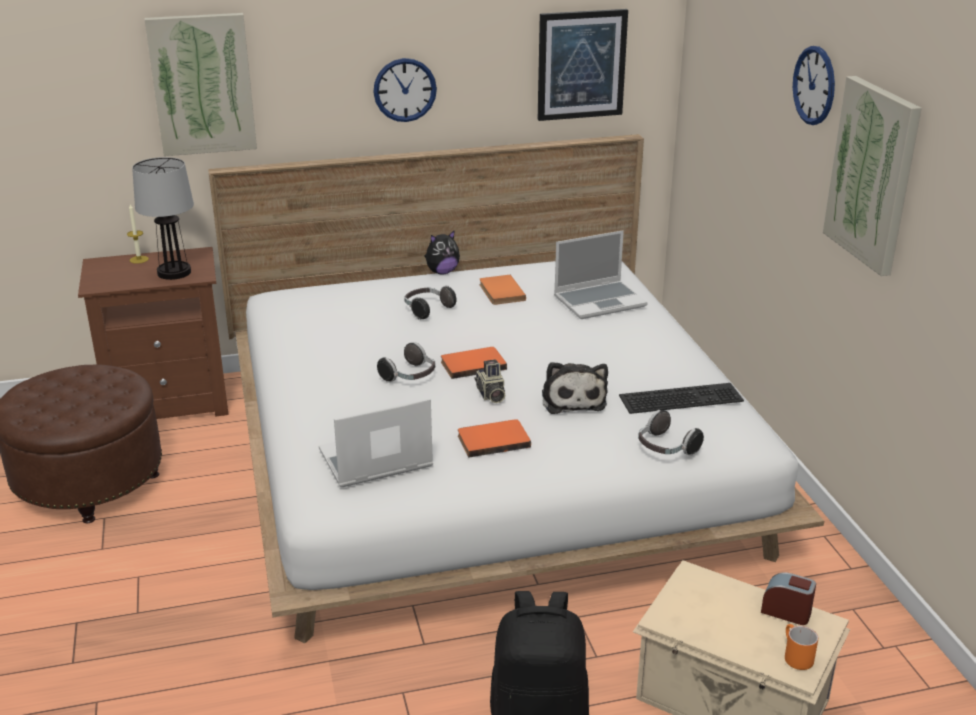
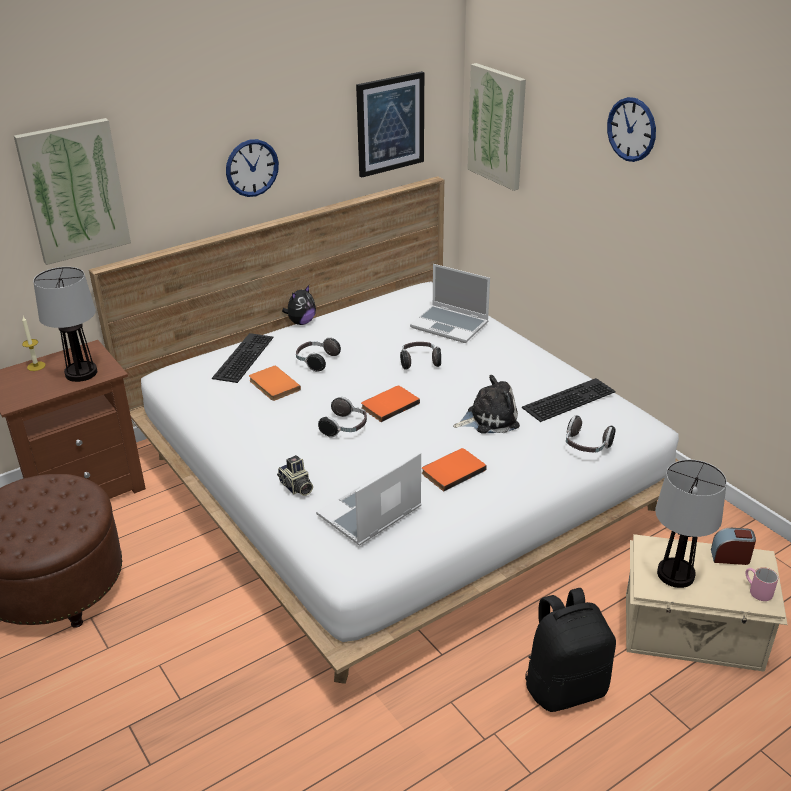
camera: 20 degrees left, 5 degrees up
(355, 292) = (242, 356): none -> keyboard
(490, 395) = (422, 430): camera -> camera (296, 487)
(500, 292) = (365, 332): orange book -> orange book (272, 385)
(537, 330) = (419, 362): none -> headphones
(572, 399) = (489, 419): plush toy -> plush toy turned 75 degrees counterclockwise
(600, 301) = (450, 325): laptop -> laptop turned 75 degrees clockwise
(703, 613) = (674, 574): none -> table lamp
(794, 656) = (756, 591): orange mug -> pink mug
(873, 174) = (705, 199): picture -> picture (497, 126)

